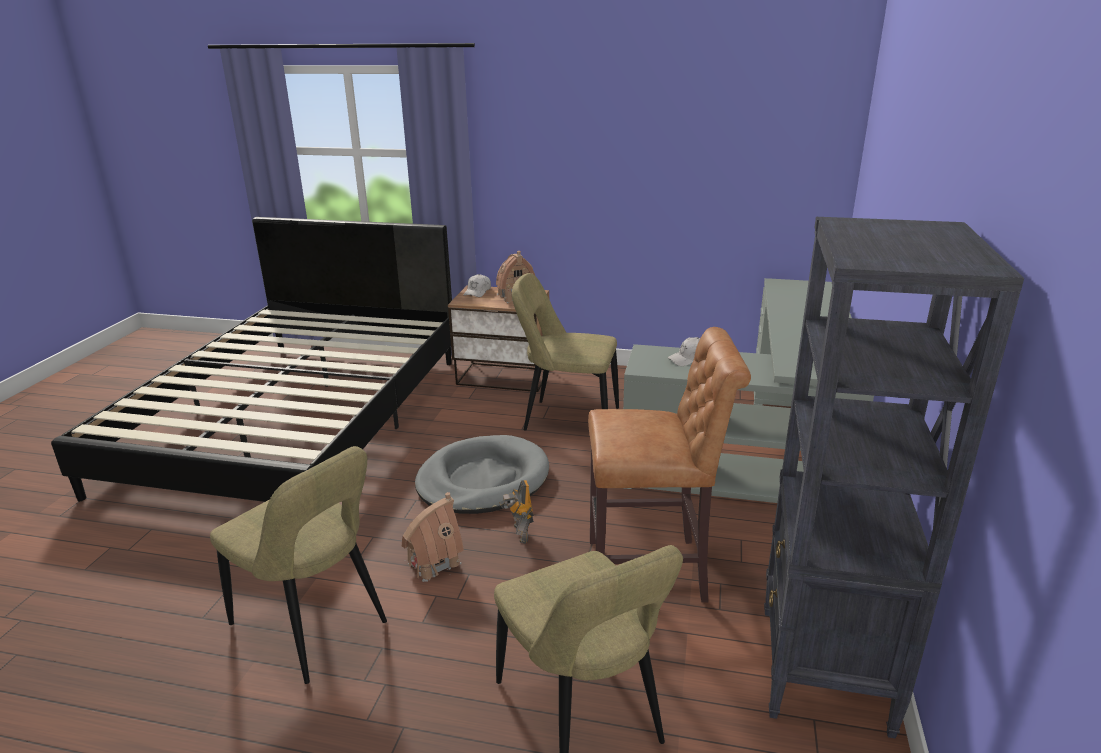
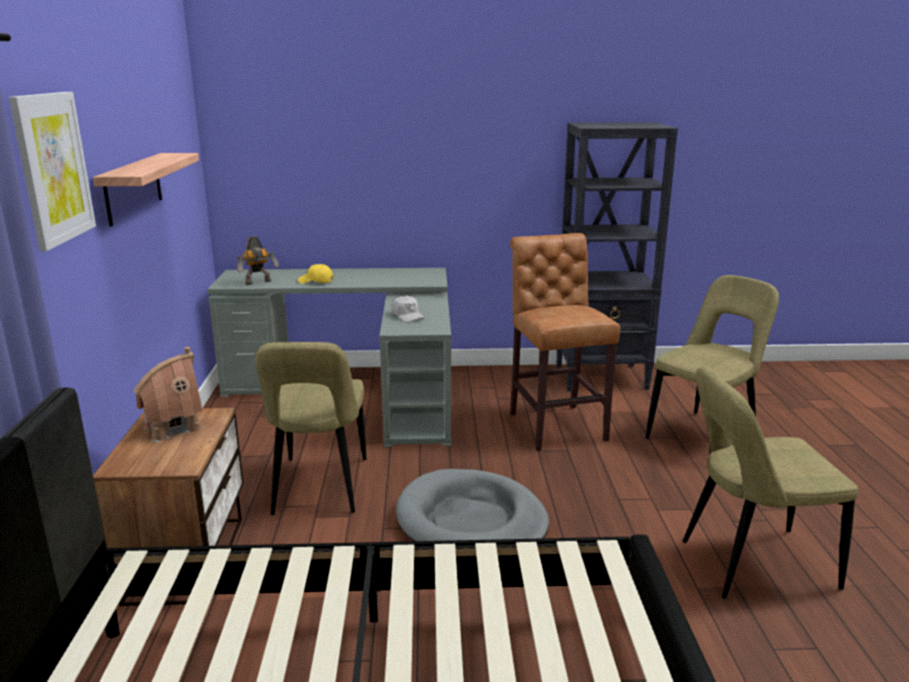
camera: 105 degrees left, 5 degrees down
(314, 627) = (750, 564): beige chair -> beige chair turned 120 degrees counterclockwise
(433, 562) = (619, 521): toy house -> none
(478, 292) = (137, 460): white cap -> none
(519, 534) = (549, 484): toy robot -> toy robot (259, 282)
(536, 121) = (53, 168): none -> picture
(654, 156) = (133, 188): none -> shelf
(791, 314) = (316, 281): none -> yellow cap

